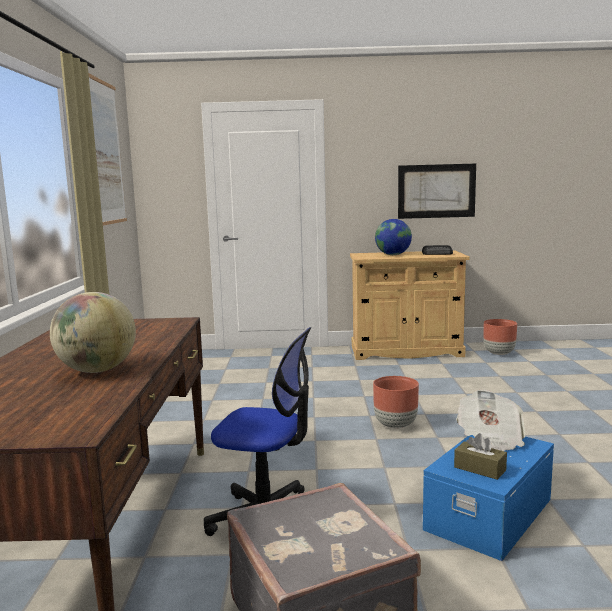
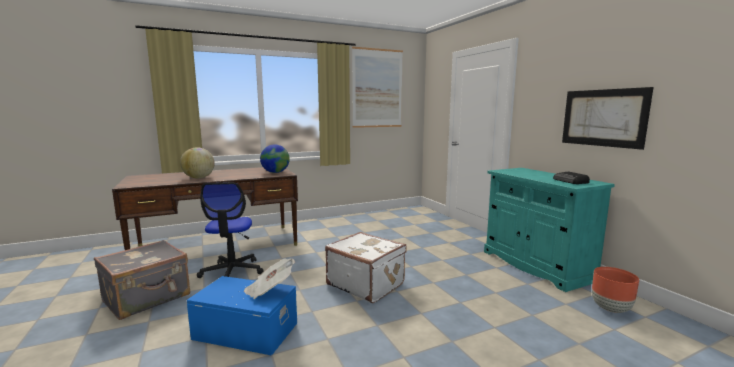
camera: 65 degrees right, 0 degrees up
(393, 255) = (532, 174): globe -> globe (275, 172)
(395, 425) = (366, 284): brown planter -> white suitcase
(406, 351) = (536, 265): beige cabinet -> turquoise cabinet
(479, 469) = (223, 290): brown tissue box -> none

